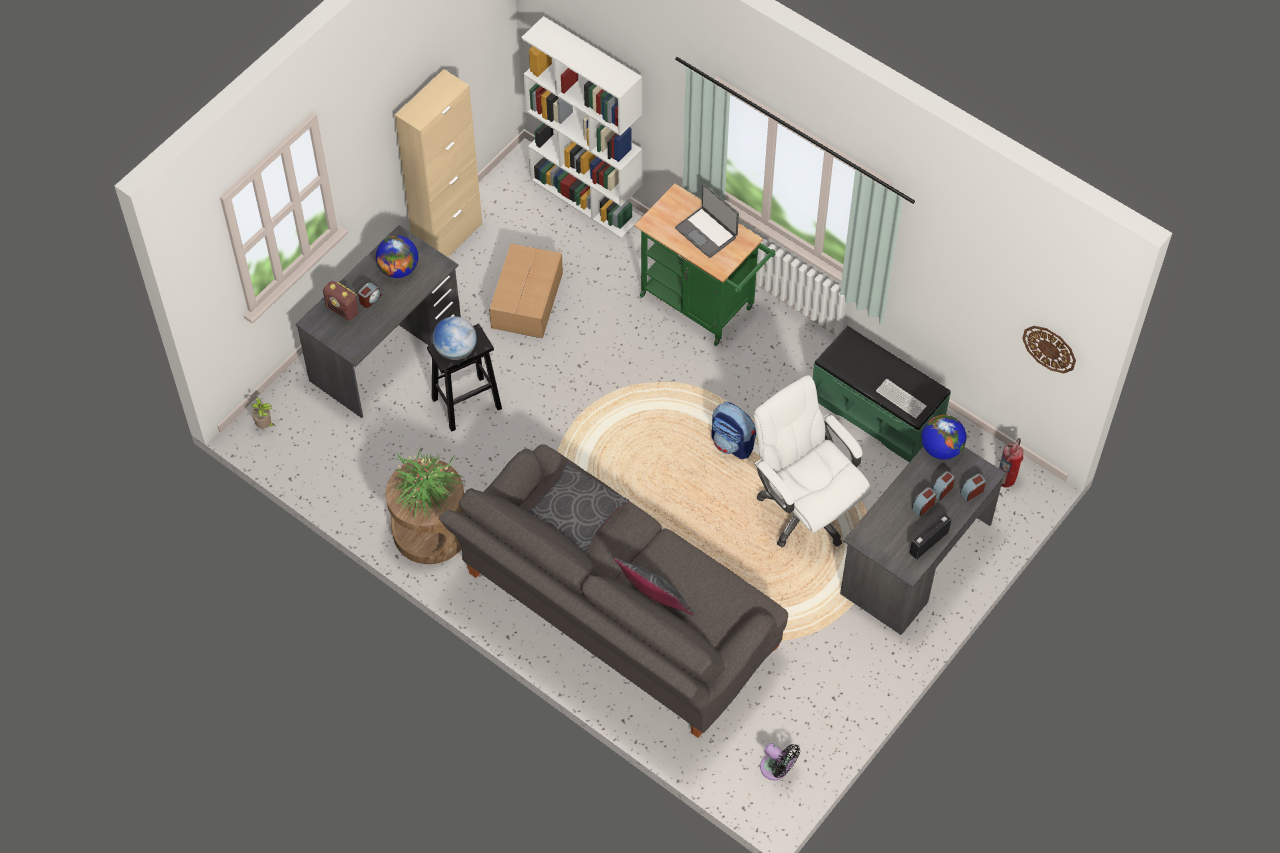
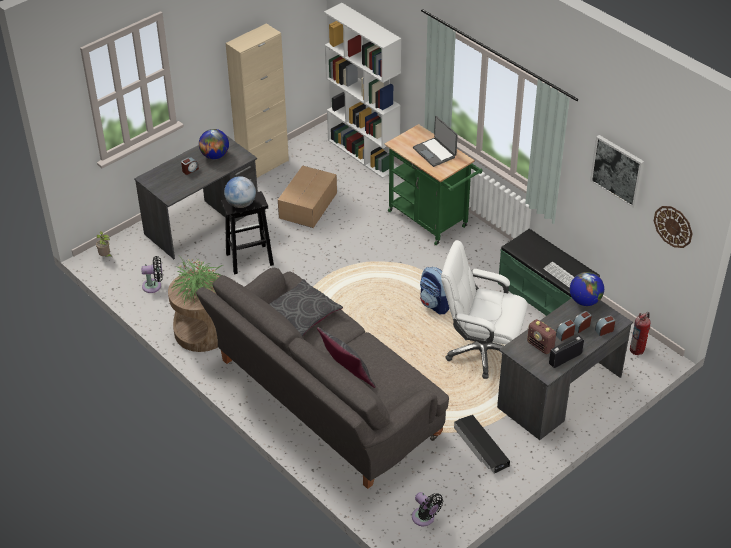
camera: 10 degrees right, 15 degrees down
(343, 310) = (169, 174): radio -> radio (540, 346)
(346, 466) = (154, 286): none -> black fan
(805, 509) = (481, 350): white office chair -> white office chair turned 45 degrees counterclockwise
(829, 656) = (481, 447): none -> black storage box
(971, 278) = (617, 170): none -> picture

